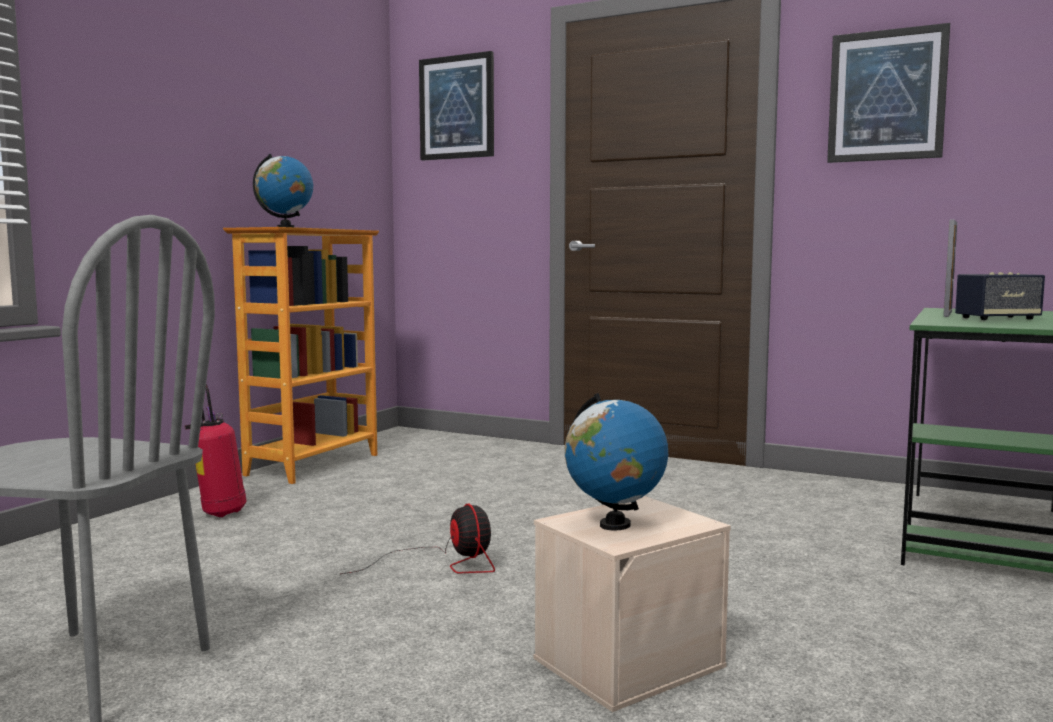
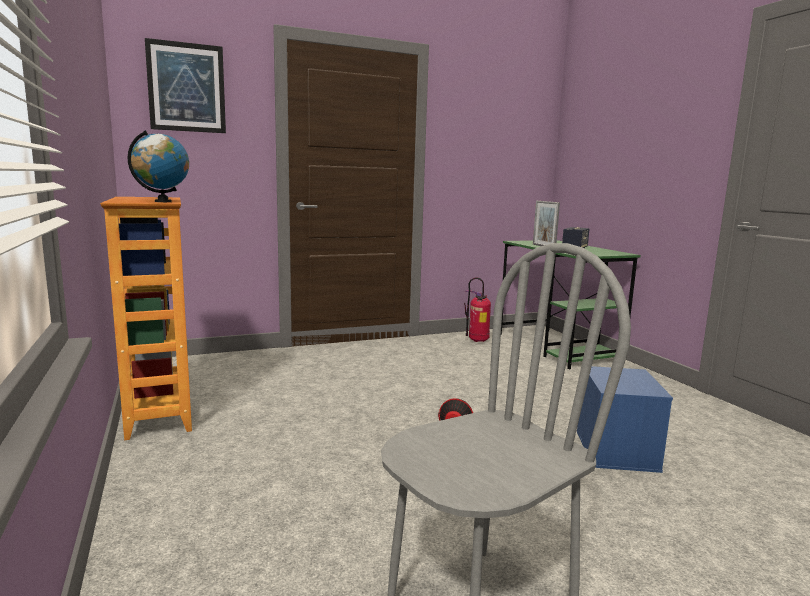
camera: 50 degrees left, 5 degrees up
(220, 514) = (208, 475): fire extinguisher -> fire extinguisher (477, 341)
(614, 525) = (627, 384): globe -> none
(629, 661) = (614, 450): beige storage box -> blue storage box
(886, 96) = (478, 127): picture -> none

